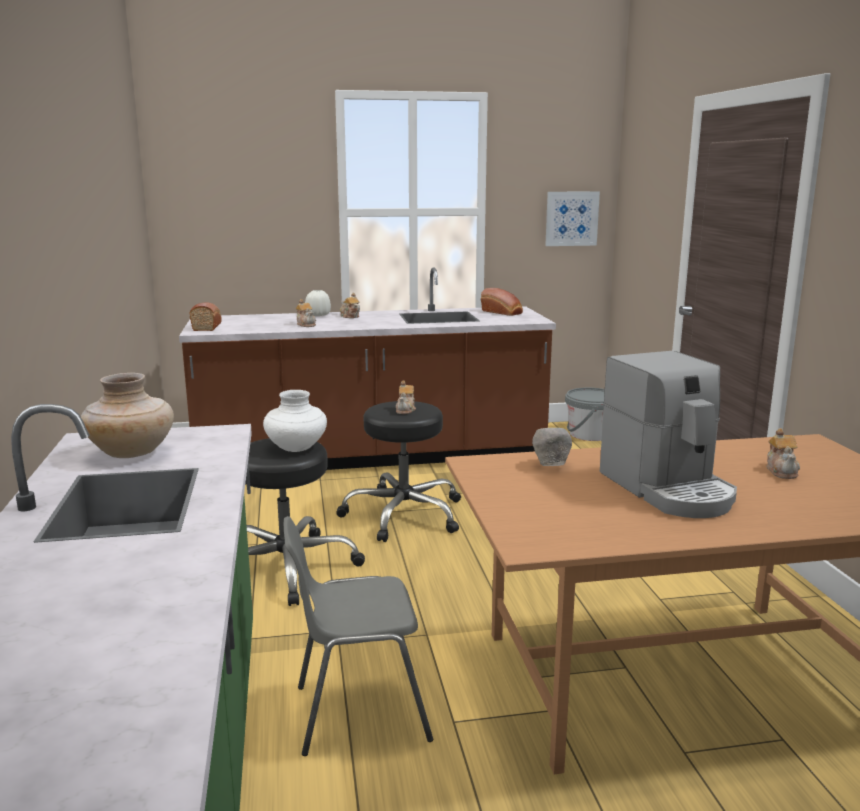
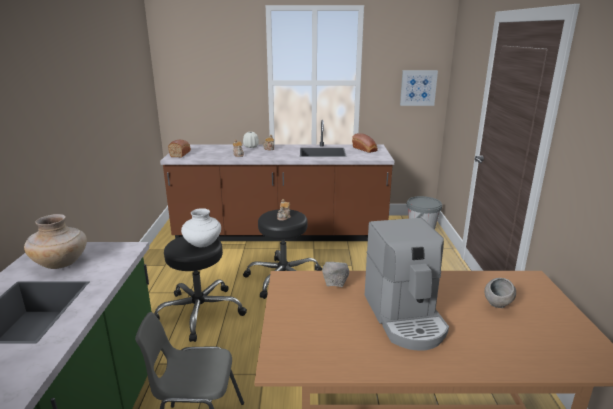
camera: 10 degrees right, 5 degrees up
(782, 471) = (497, 307): teapot -> grey bowl

